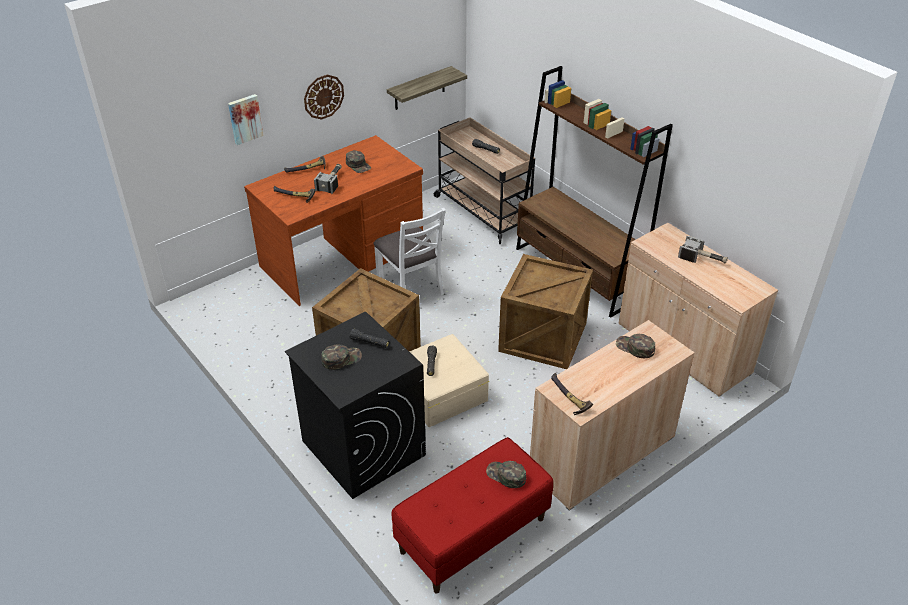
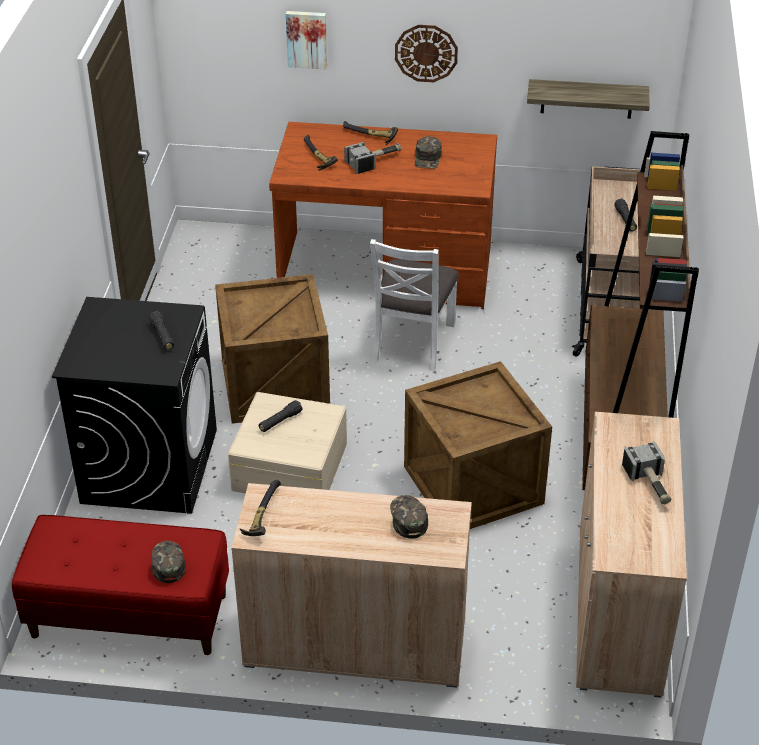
camera: 45 degrees right, 0 degrees up
(341, 358) = (118, 334): green cap -> none

